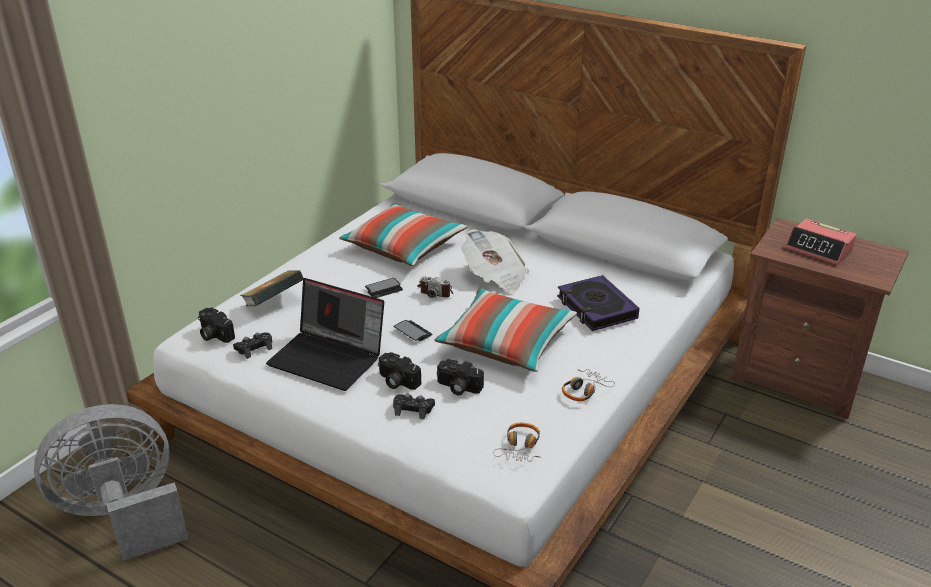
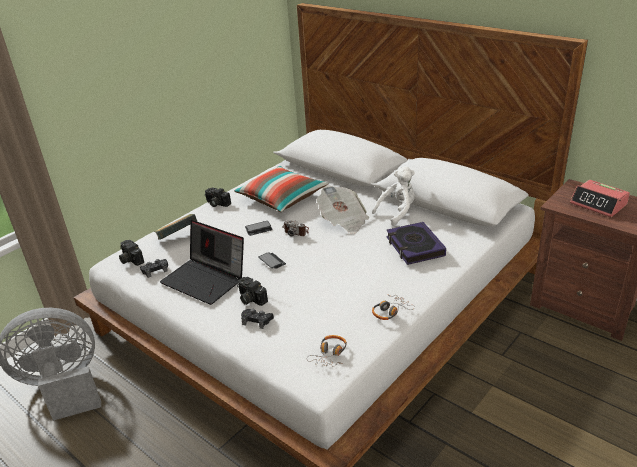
camera: 10 degrees right, 0 degrees up
(458, 387) = (294, 305): camera -> camera (216, 203)
(506, 343) = (339, 272): pillow -> none
(563, 263) = (397, 212): none -> white plush toy

